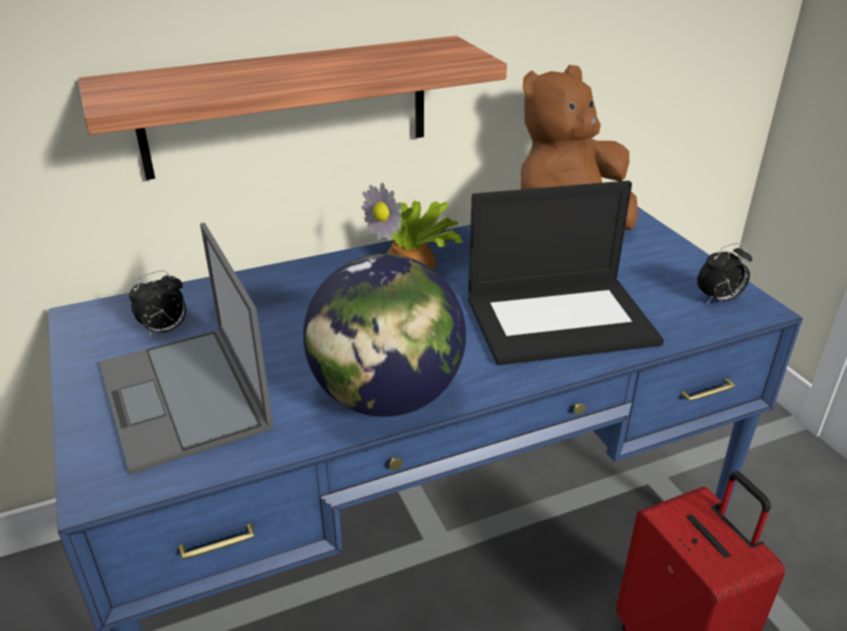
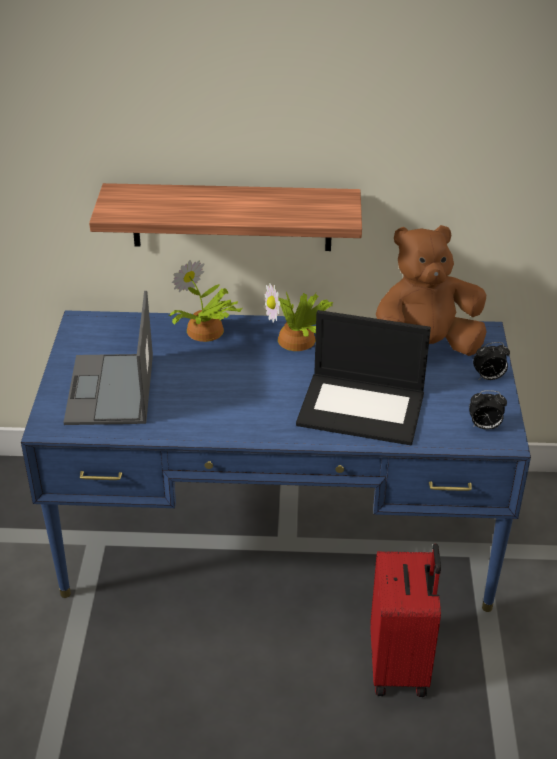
camera: 25 degrees right, 5 degrees up
(165, 330) = (121, 345): alarm clock -> alarm clock (488, 378)
(280, 285) = (205, 332): none -> potted plant
(386, 398) = (217, 425): globe -> none

